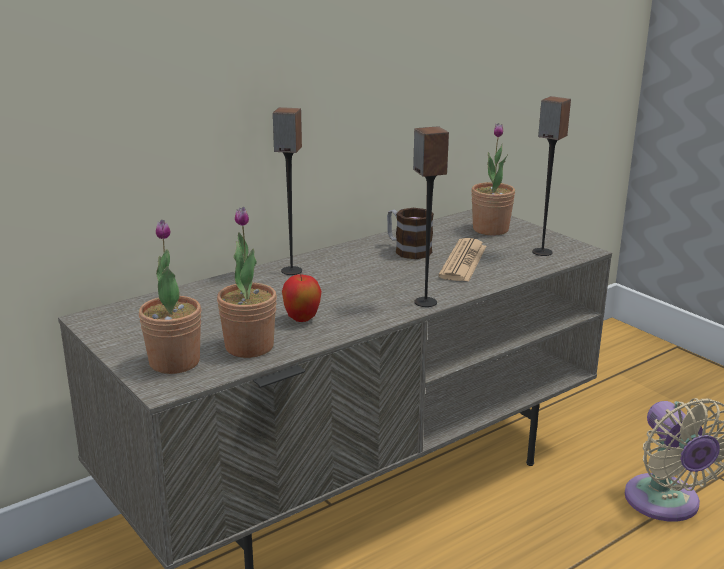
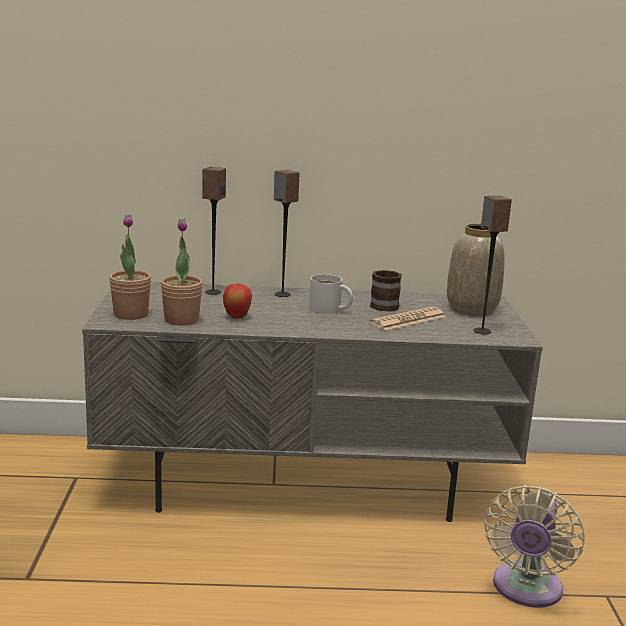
camera: 35 degrees right, 5 degrees down
(374, 274) = (330, 310): none -> white mug
(425, 302) = (331, 331): speaker -> speaker (212, 292)
(490, 229) = (472, 309): potted plant -> vase

